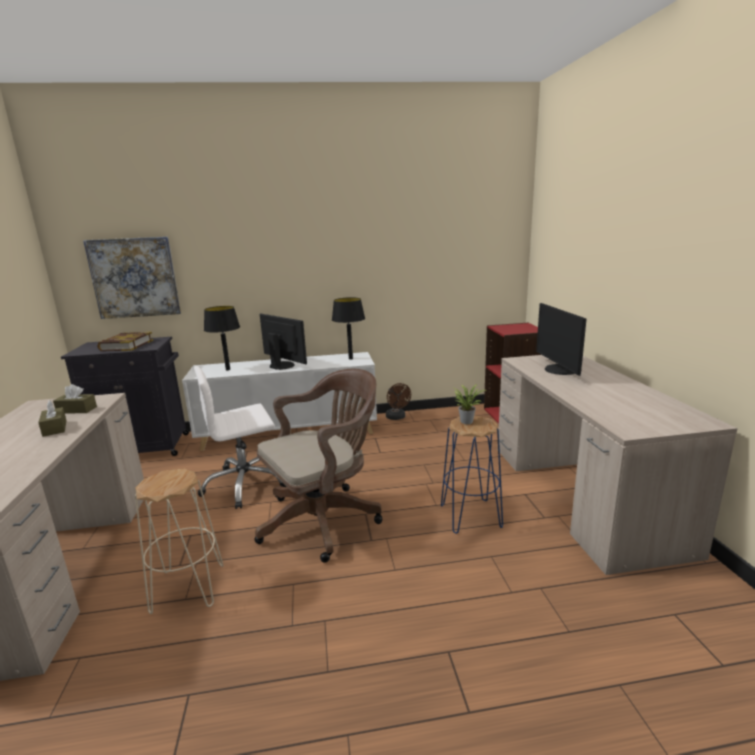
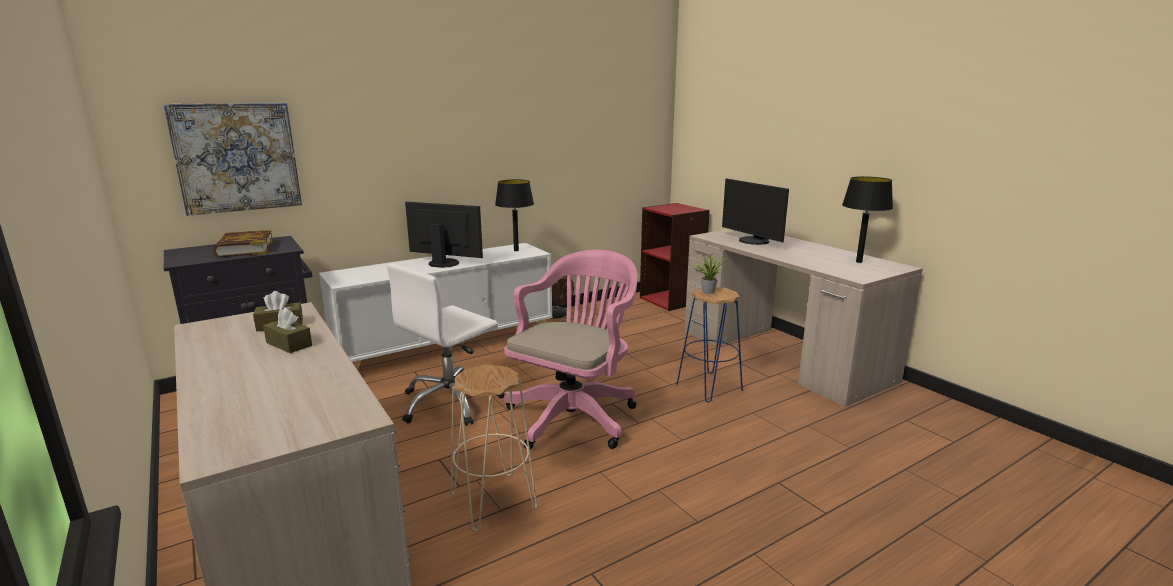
camera: 25 degrees left, 0 degrees up
(228, 369) = (378, 273): black table lamp -> black table lamp (858, 262)
(325, 519) = (575, 415): brown office chair -> pink office chair

